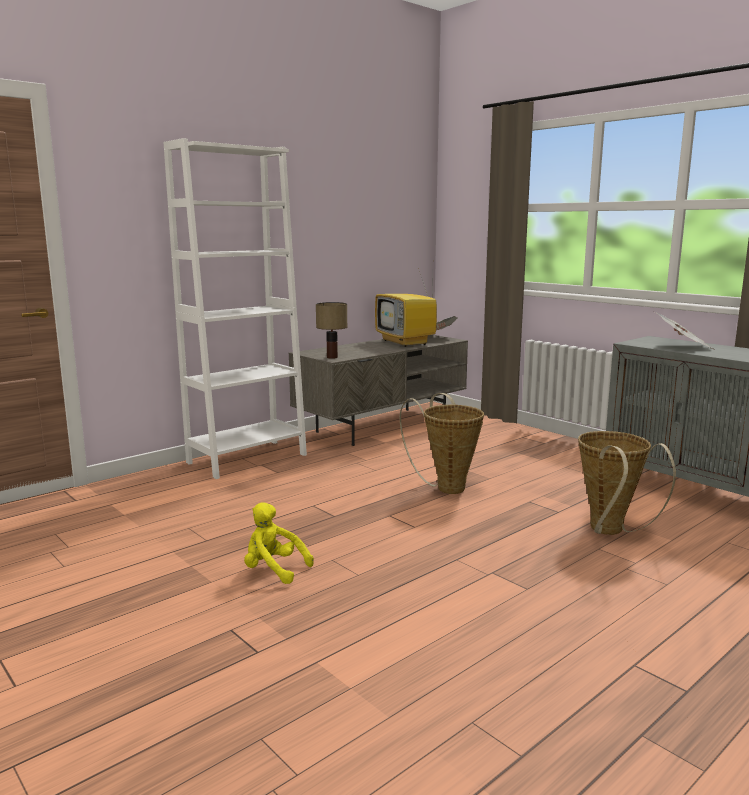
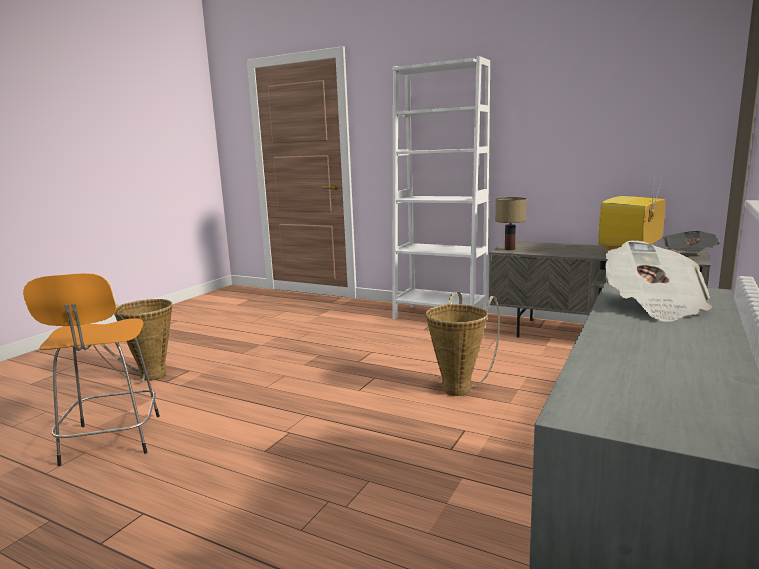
camera: 70 degrees right, 0 degrees up
(273, 570) = (263, 363): yellow plush toy -> none
(448, 698) = (111, 441): none -> orange stool
(610, 532) = (418, 485): basket -> basket (146, 377)

